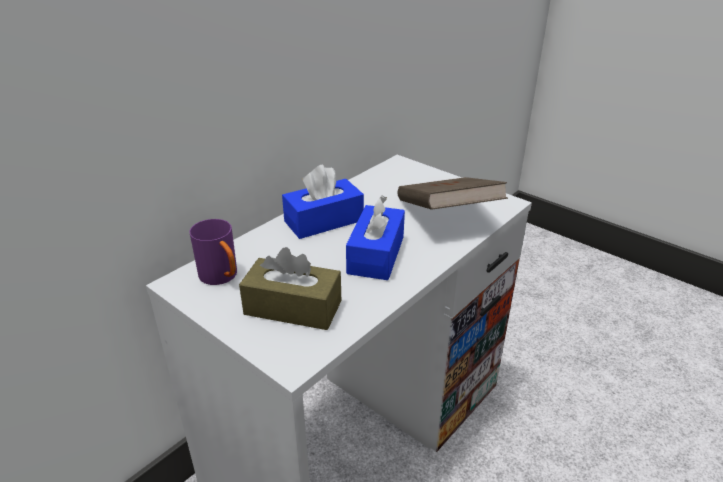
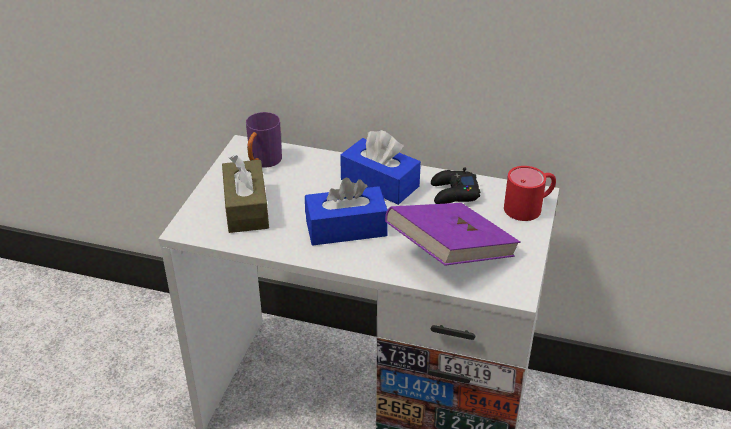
camera: 65 degrees right, 5 degrees up
(369, 193) = (454, 193): none -> black game controller
(411, 169) = (530, 206): none -> red mug
(446, 215) = (450, 254): brown book -> purple book

